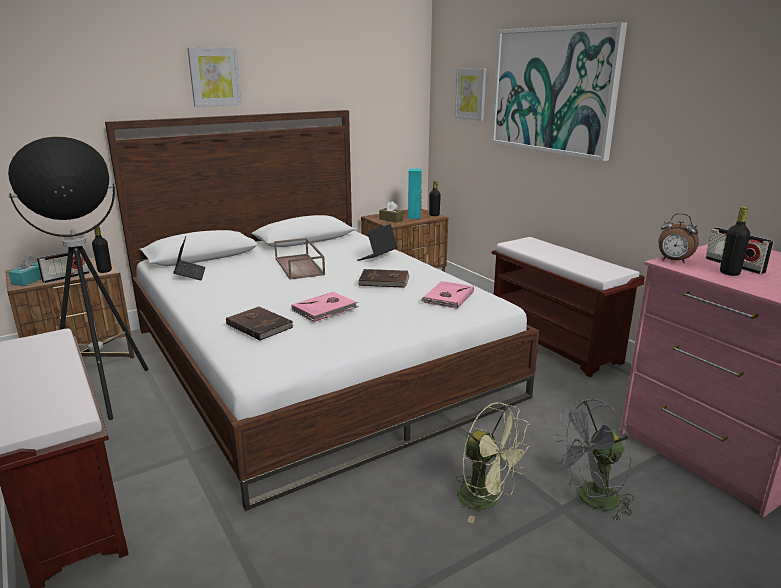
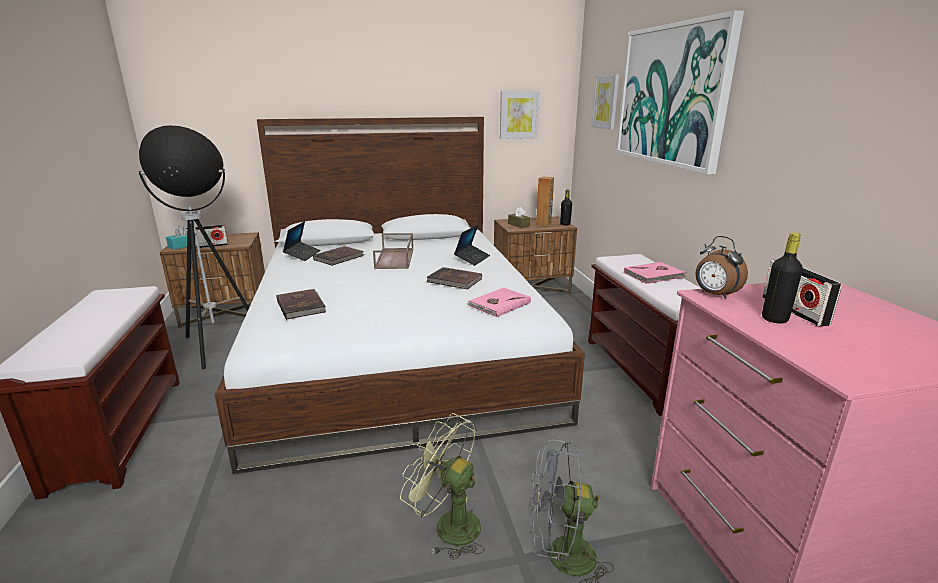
camera: 20 degrees right, 0 degrees up
(105, 271) = (240, 244): black bottle -> none
(214, 77) = (356, 83): picture -> picture (519, 115)
(237, 272) = (339, 258): none -> brown book
(325, 309) = (371, 300): pink book -> pink book (654, 275)
(377, 258) = (472, 259): laptop -> laptop turned 150 degrees clockwise
(414, 217) = (544, 224): turquoise speaker -> brown speaker
(486, 500) = (448, 525): green fan -> green fan turned 150 degrees clockwise

